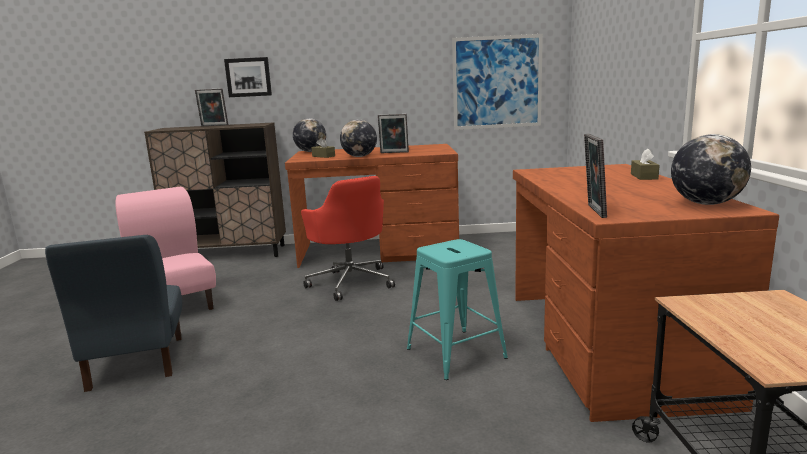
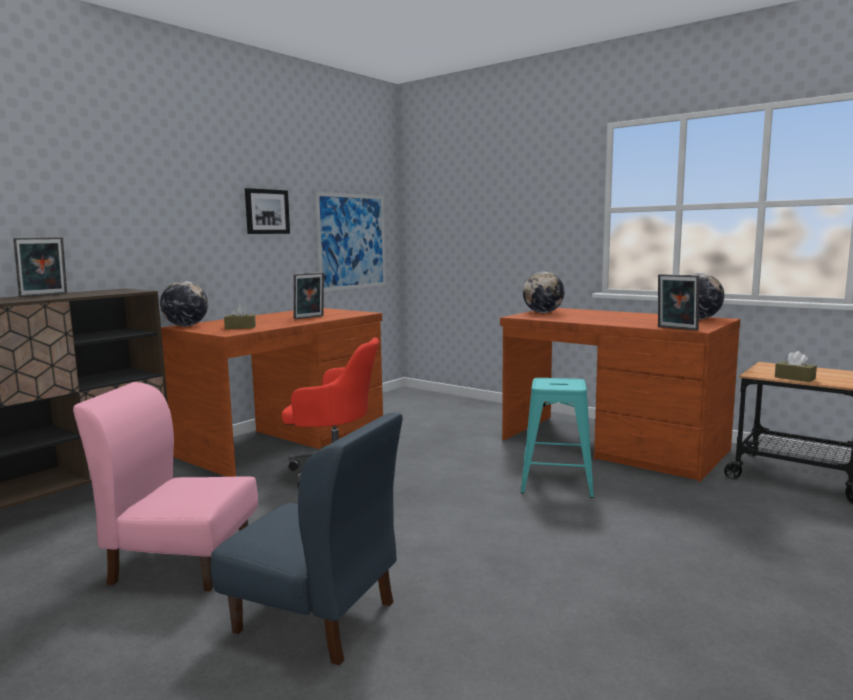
camera: 50 degrees left, 5 degrees down
(248, 77) = (85, 222): picture -> picture (267, 211)
(359, 156) = (291, 323): globe -> globe (543, 312)
(644, 176) = (601, 312): brown tissue box -> brown tissue box (794, 378)

